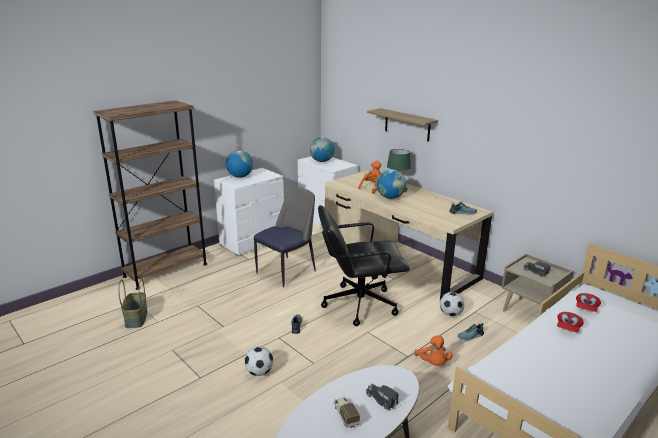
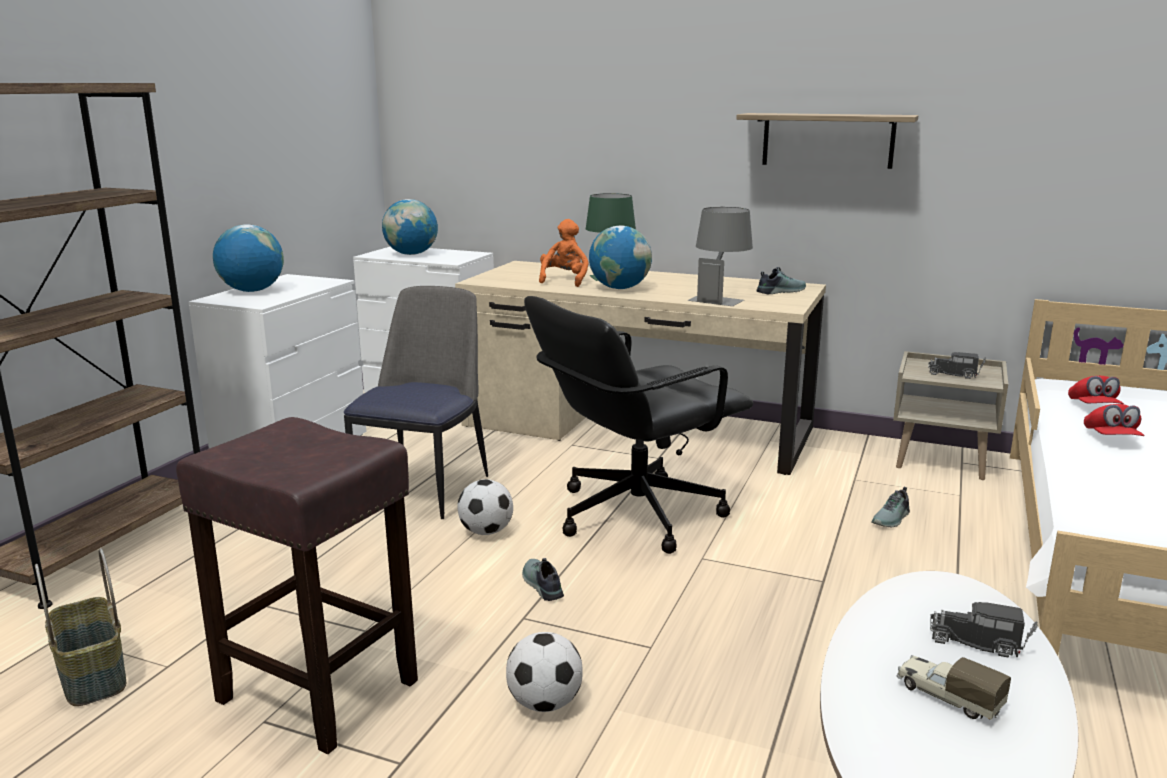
camera: 25 degrees left, 5 degrees down
(195, 345) = (321, 691): none -> brown stool
(407, 124) = (609, 143): shelf -> shelf (827, 140)
(427, 212) = (719, 298): none -> grey table lamp
(433, 363) = (880, 580): orange plush toy -> none
(450, 314) = (820, 492): football -> football (486, 532)

